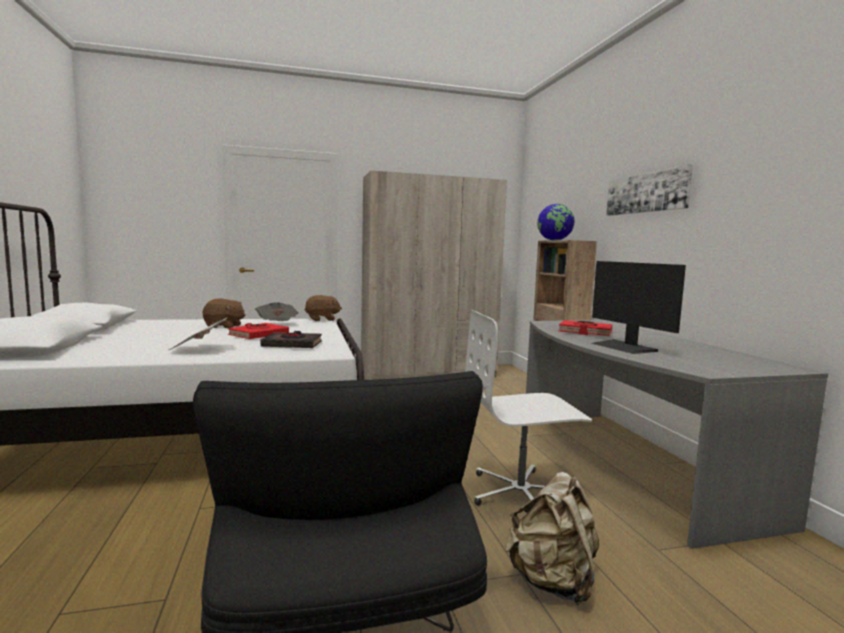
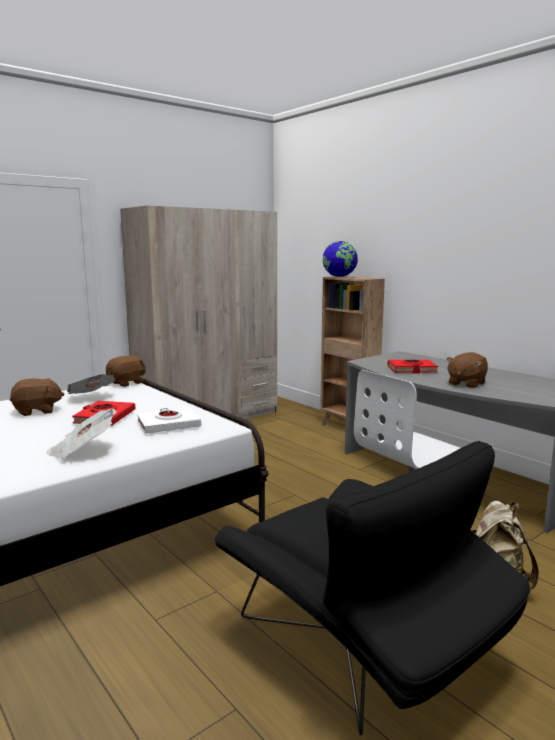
camera: 25 degrees left, 5 degrees up
(292, 345) = (168, 425): black book -> white book
(624, 347) = (466, 383): monitor -> brown plush toy
(646, 193) = (437, 238): picture -> none

